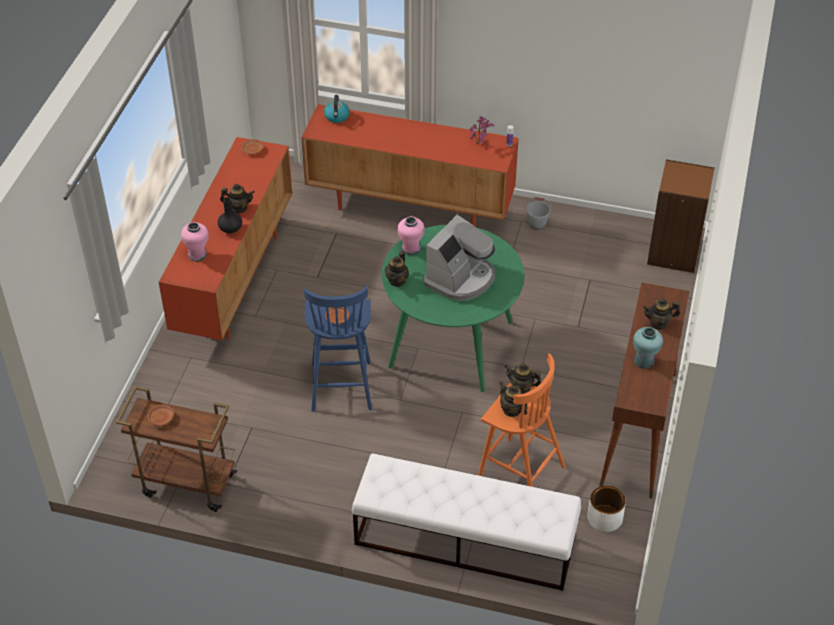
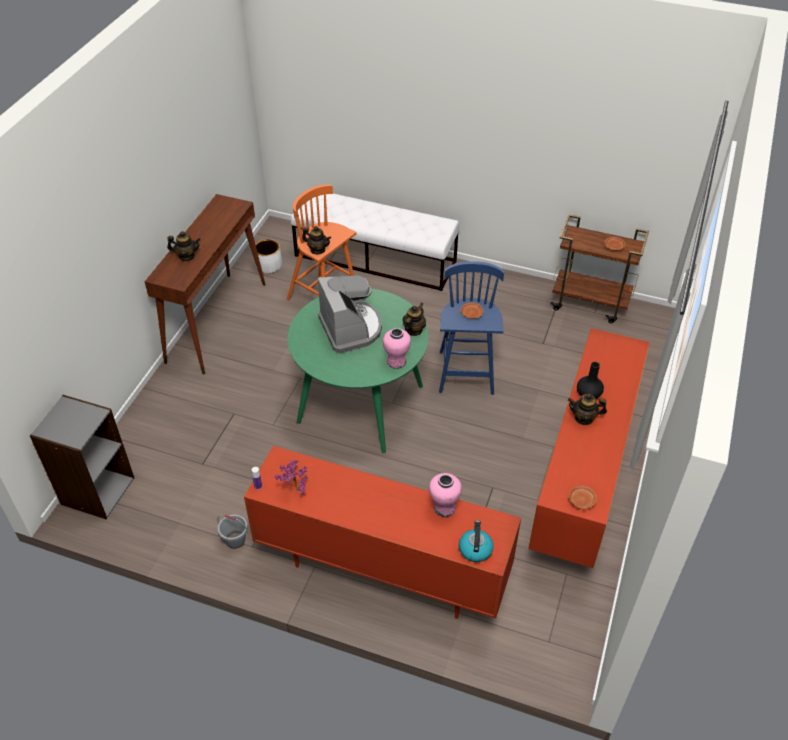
camera: 175 degrees left, 0 degrees up
(197, 254) = (617, 367): pink vase -> pink vase (444, 508)
(461, 278) = (351, 328): coffee machine -> coffee machine turned 120 degrees clockwise
(512, 410) = (330, 235): teapot -> none
(644, 360) = (214, 230): turquoise vase -> none
(674, 252) = (97, 490): brown bookcase -> grey bookcase

